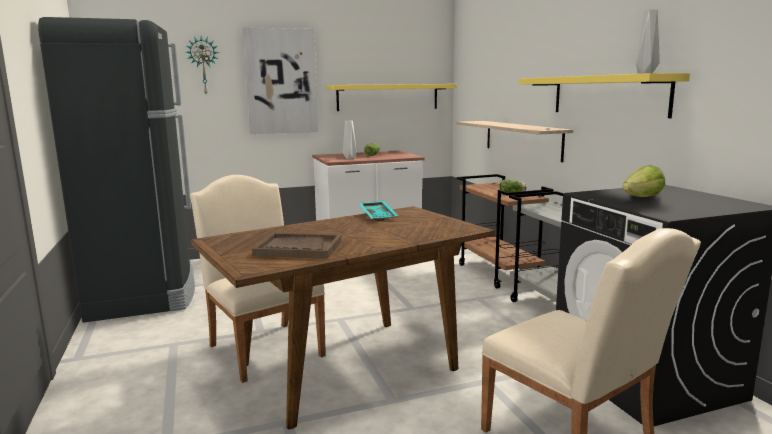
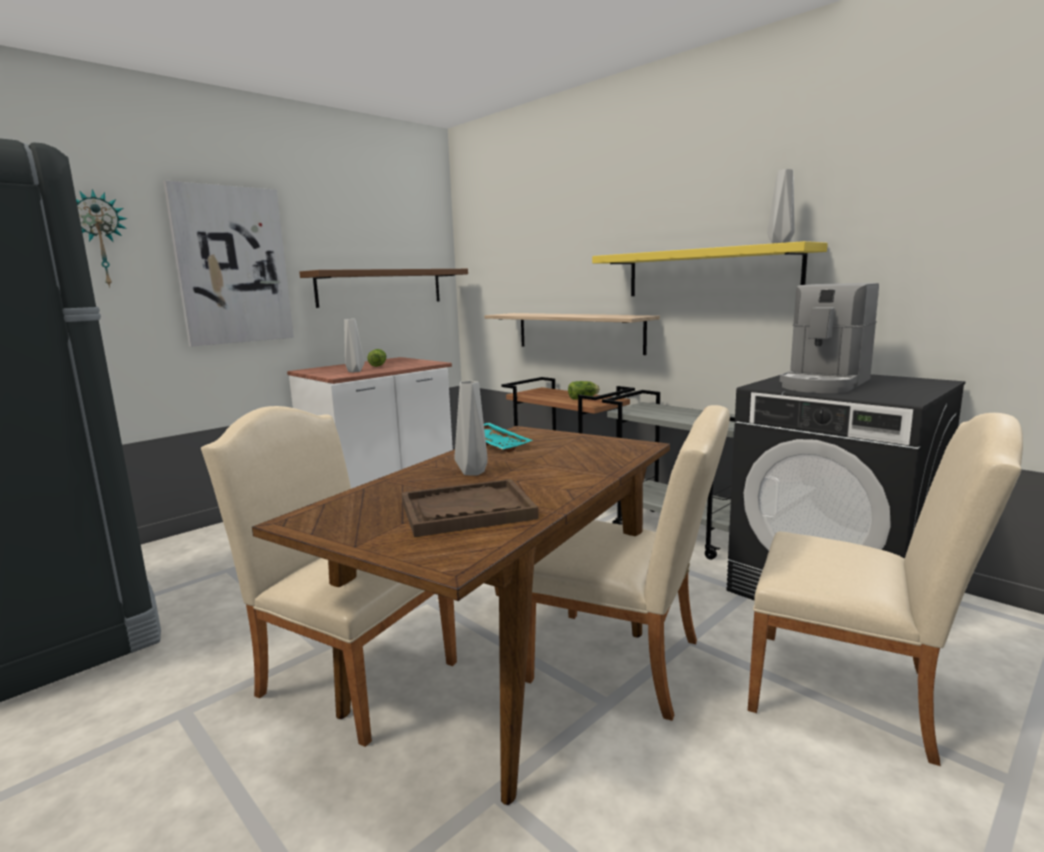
camera: 25 degrees left, 0 degrees up
(337, 229) = (474, 472): none -> grey vase
(388, 97) = (380, 287): yellow shelf -> brown shelf
(428, 383) = (627, 663): none -> beige chair
(642, 197) = (824, 384): lettuce -> coffee machine

